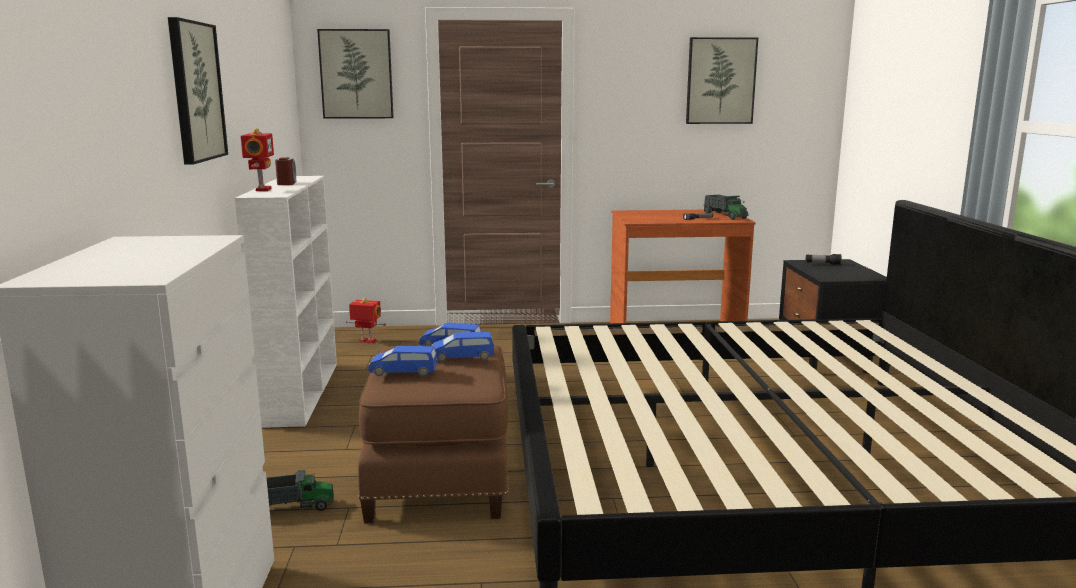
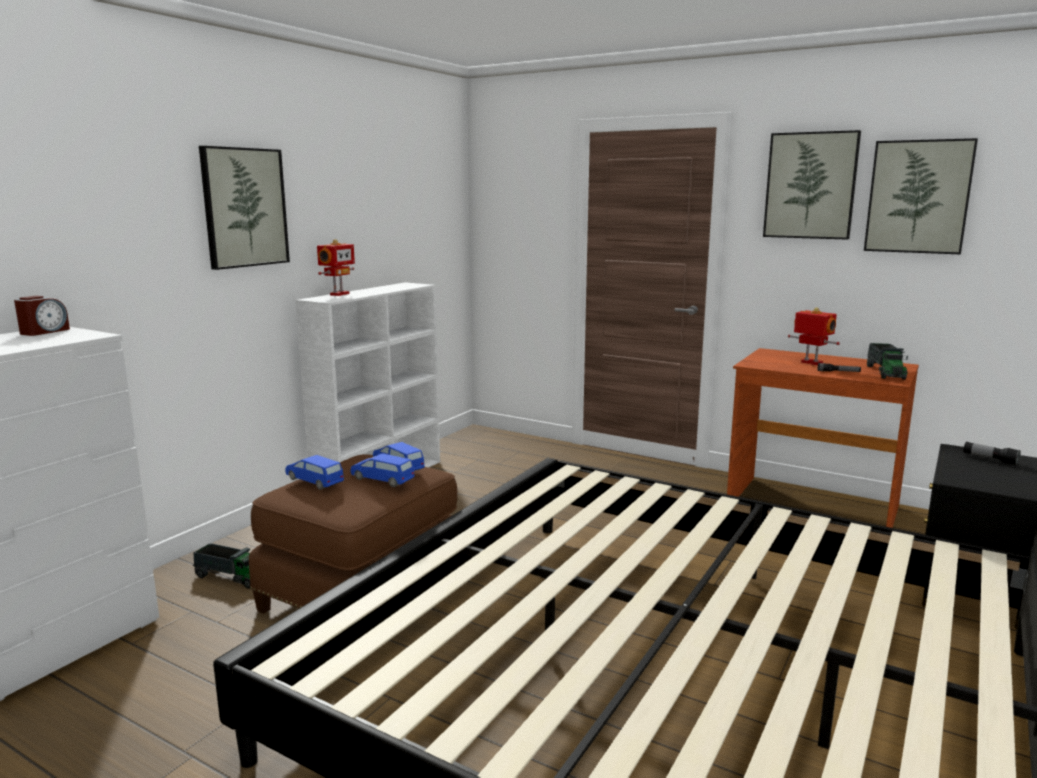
camera: 35 degrees right, 0 degrees up
(287, 183) = (378, 290): alarm clock -> alarm clock (44, 332)
(356, 74) = (516, 188): picture -> picture (810, 185)
(367, 341) = (493, 445): toy robot -> toy robot (811, 363)

